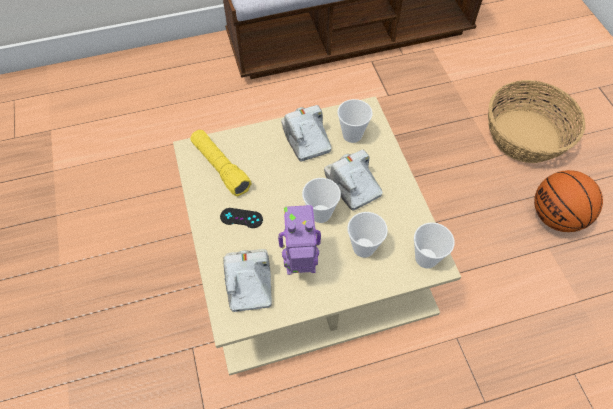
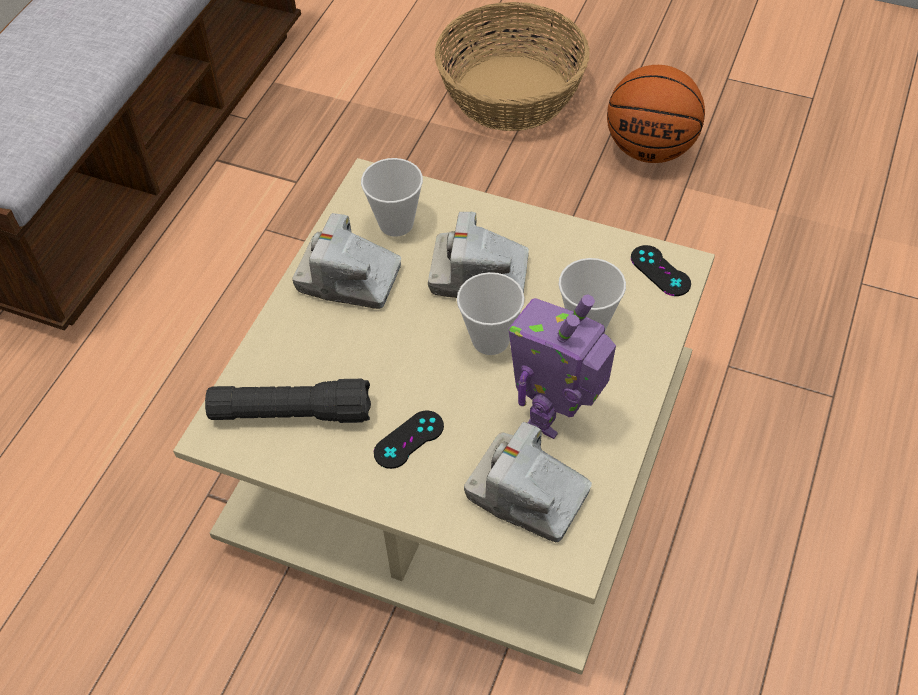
camera: 50 degrees left, 5 degrees down
(220, 167) = (291, 413): yellow flashlight -> black flashlight
(426, 258) = (660, 271): cup -> black game controller

